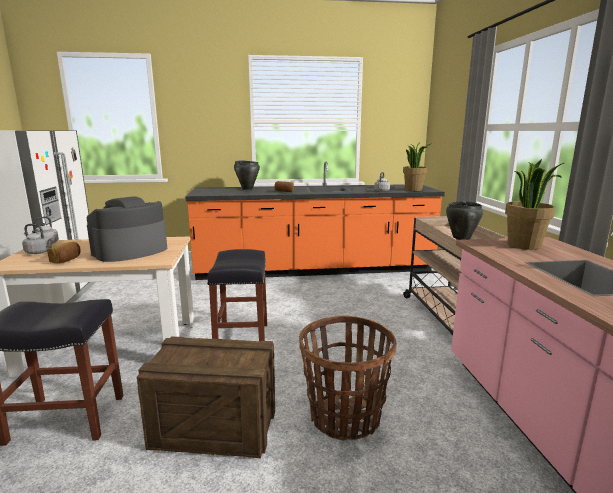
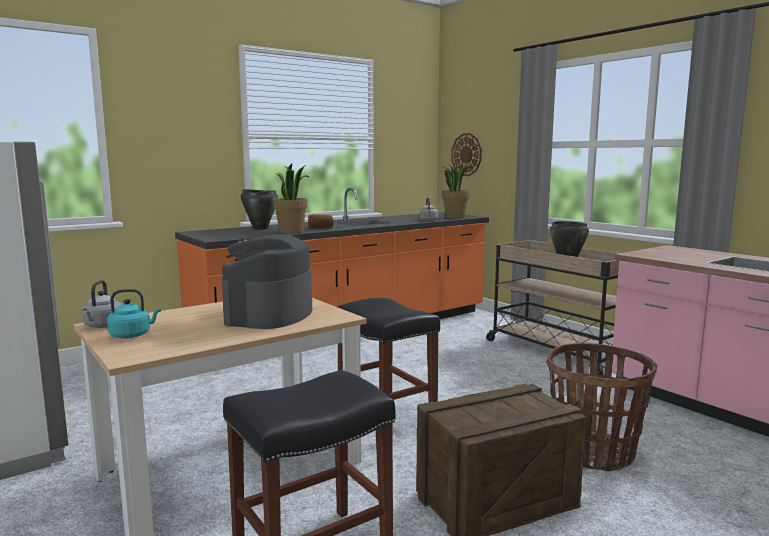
camera: 30 degrees left, 5 degrees down
(40, 252) = (132, 335): grey kettle -> turquoise kettle
(66, 260) = (210, 336): bread -> none
(440, 135) = (466, 154): none -> wall clock
(524, 245) = (672, 252): potted plant -> potted plant (292, 232)

